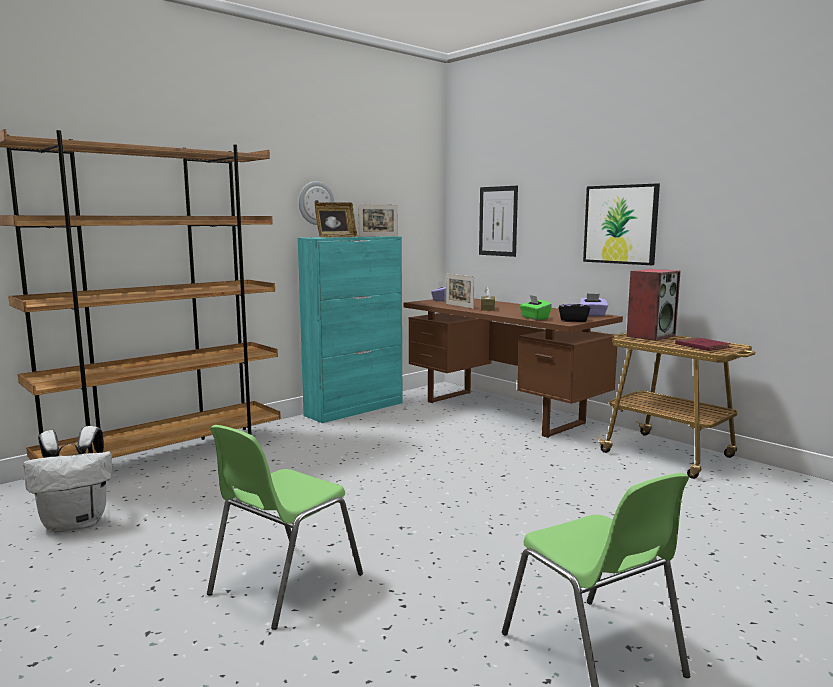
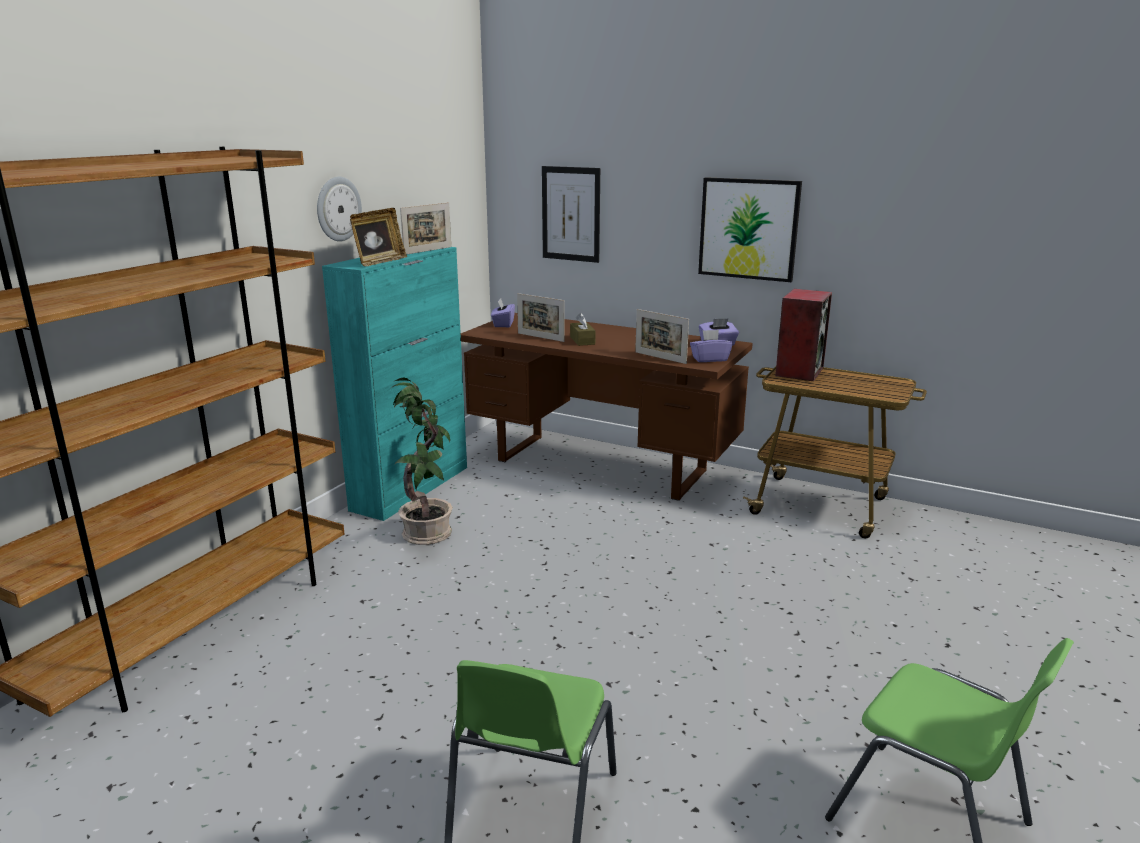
camera: 20 degrees left, 10 degrees up
(77, 523) = (149, 785): white backpack -> none
(346, 433) = (429, 534): none -> potted plant
(534, 318) = (660, 358): green tissue box -> picture frame
(573, 320) = (709, 359): black tissue box -> purple tissue box
(702, 347) = (868, 387): red book -> none

